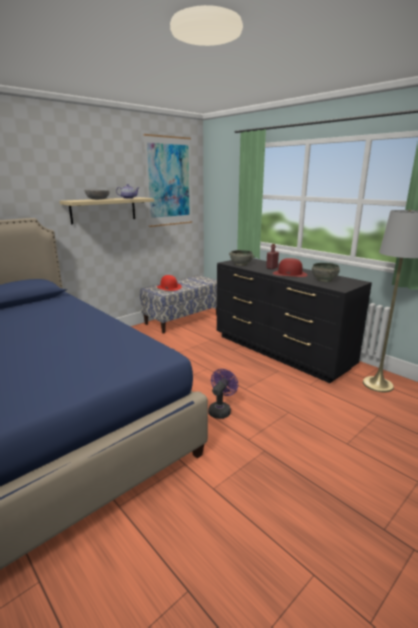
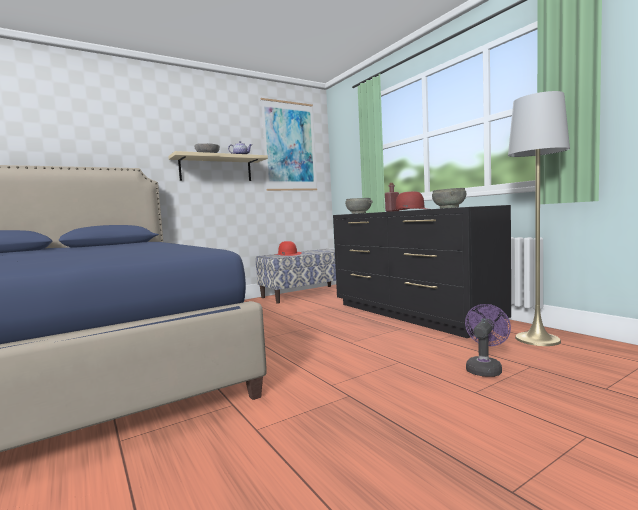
camera: 10 degrees right, 15 degrees down
(221, 410) = (309, 359): purple fan -> purple fan (485, 368)

